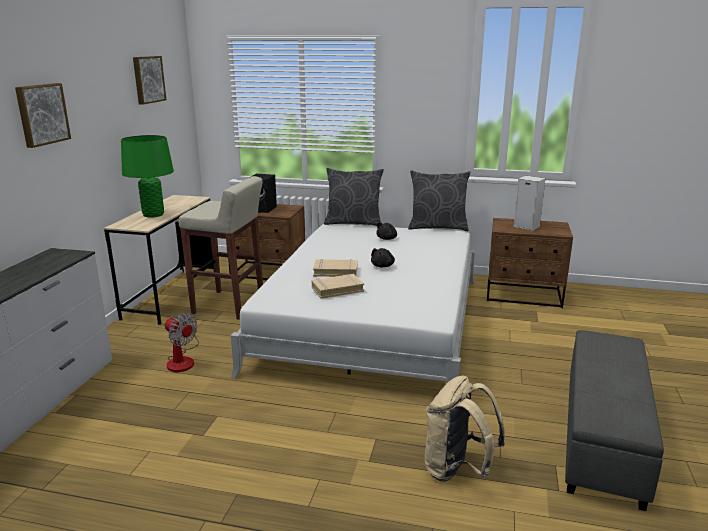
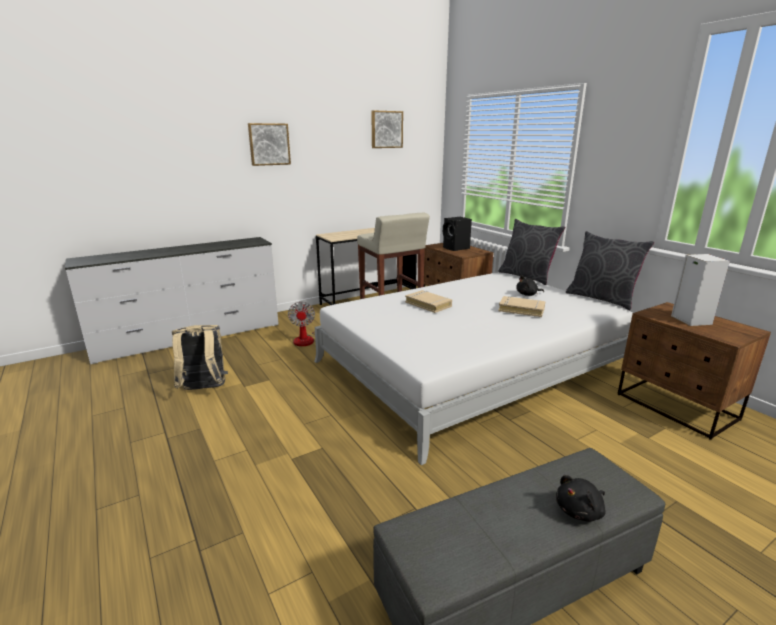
camera: 45 degrees right, 0 degrees up
(153, 215) = (357, 233): green table lamp -> none
(337, 289) = (402, 316): beige book -> beige book (521, 309)
(382, 266) = (475, 312): black plush toy -> black plush toy (580, 511)
(457, 470) = (332, 508): beige backpack -> beige backpack (203, 390)

